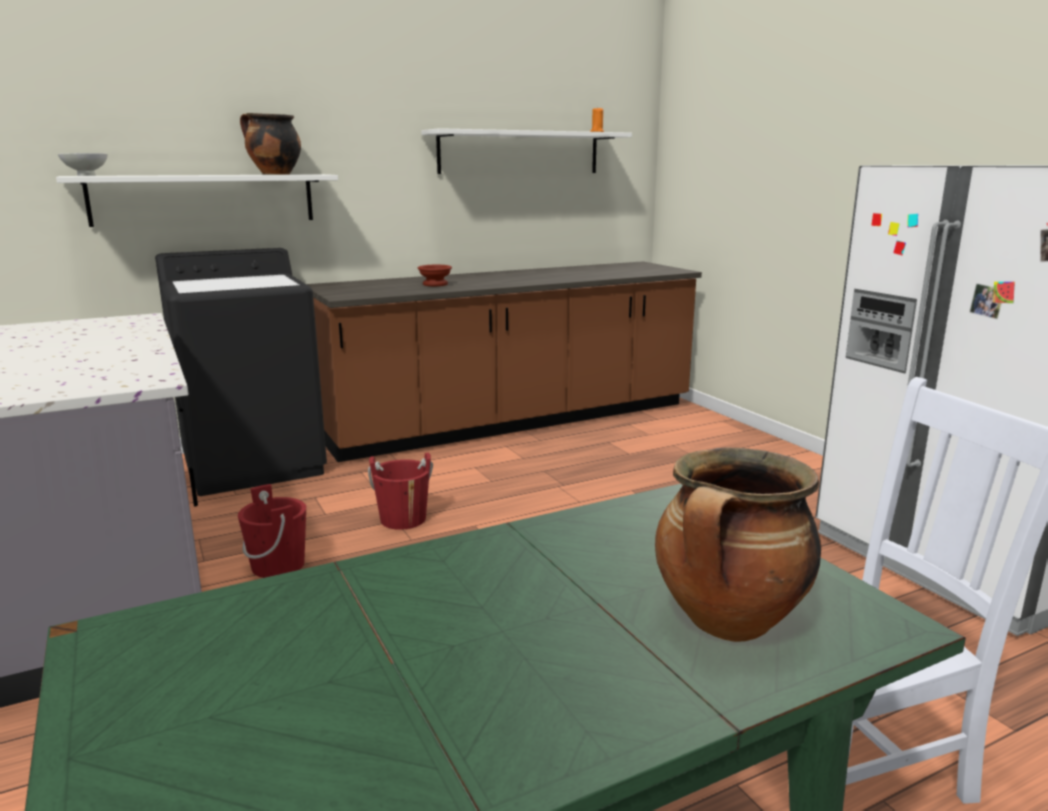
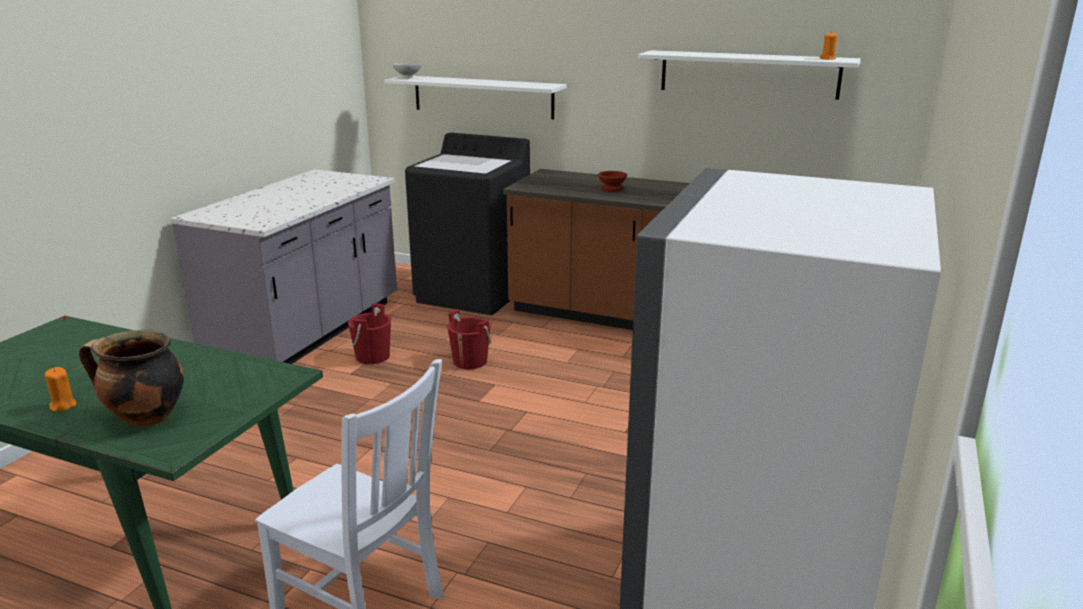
camera: 50 degrees right, 5 degrees up
(274, 174) = (518, 84): cooking pot -> none
(577, 698) = (63, 406): none -> orange candle

